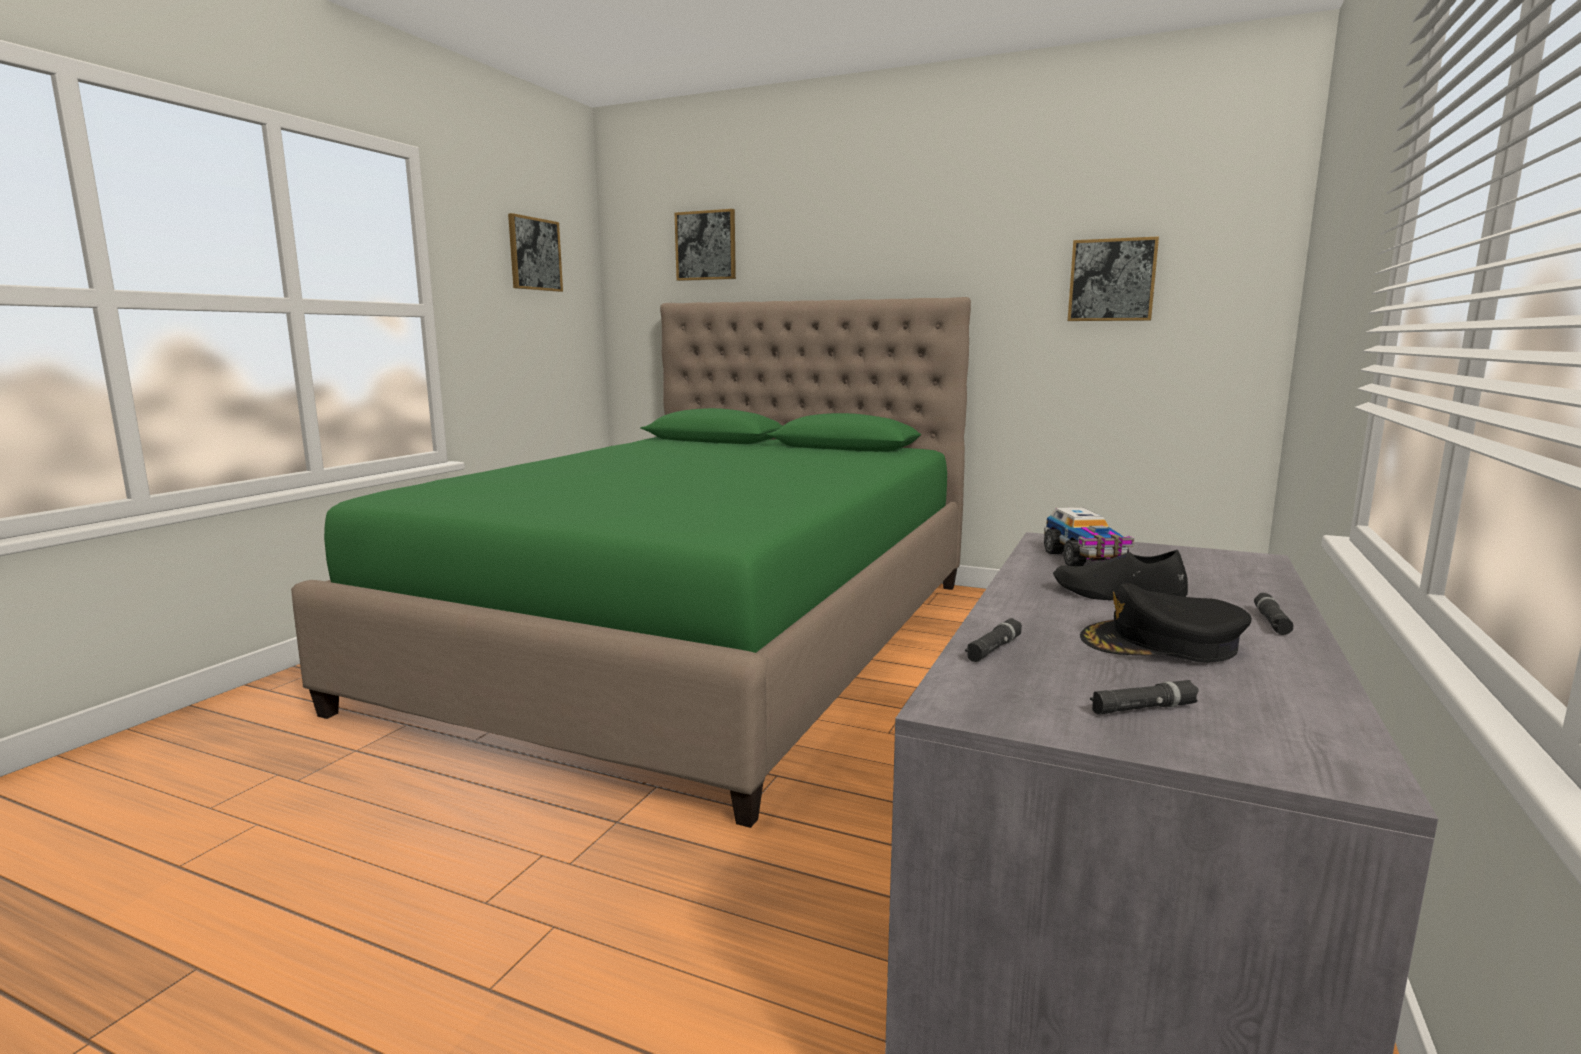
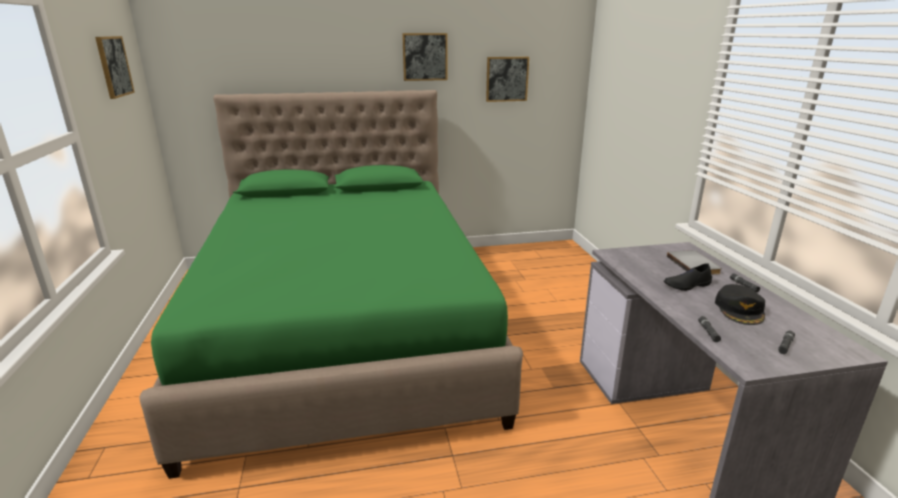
camera: 35 degrees left, 10 degrees up
(706, 245) = (242, 51): picture -> picture (425, 57)
(1084, 559) = (642, 264): toy truck -> none
(1161, 643) = (740, 309): black cap -> black cap turned 45 degrees counterclockwise
(1213, 579) = (694, 265): none -> grey book

